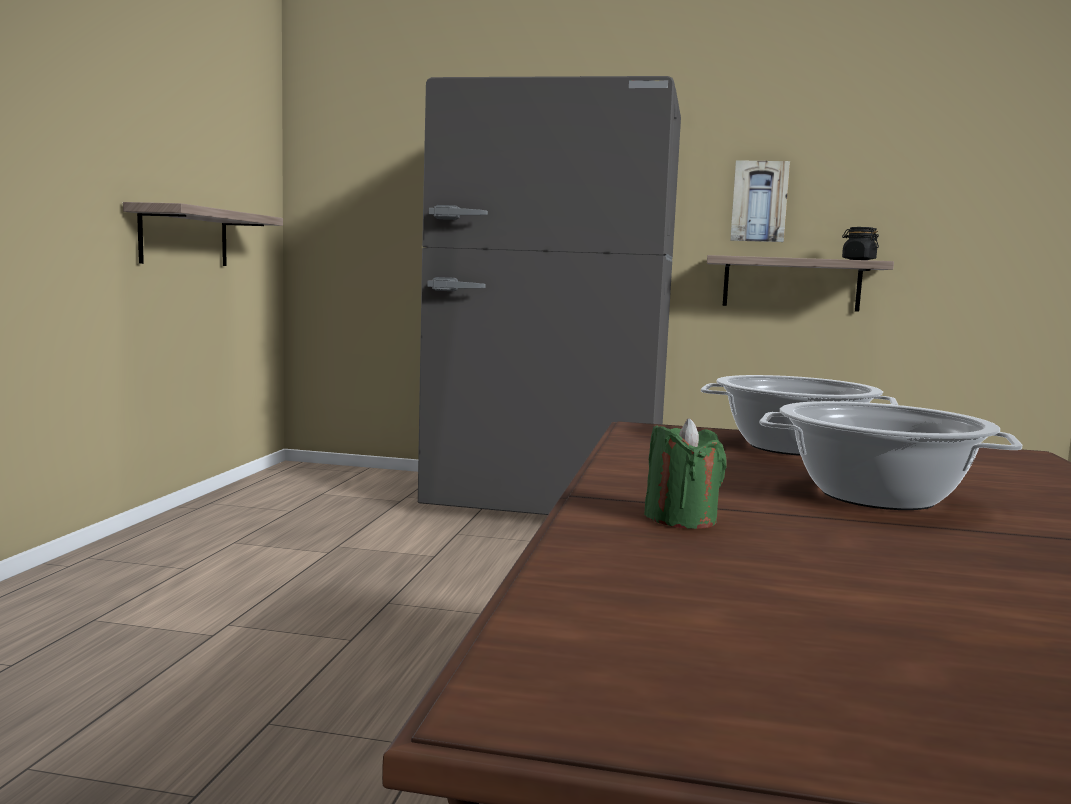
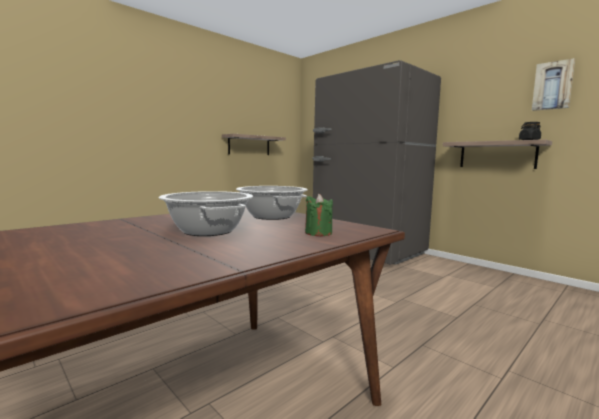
camera: 35 degrees right, 0 degrees up
(681, 519) = (110, 226): green candle -> green candle (318, 233)
(759, 201) = (480, 114): picture -> picture (553, 86)

